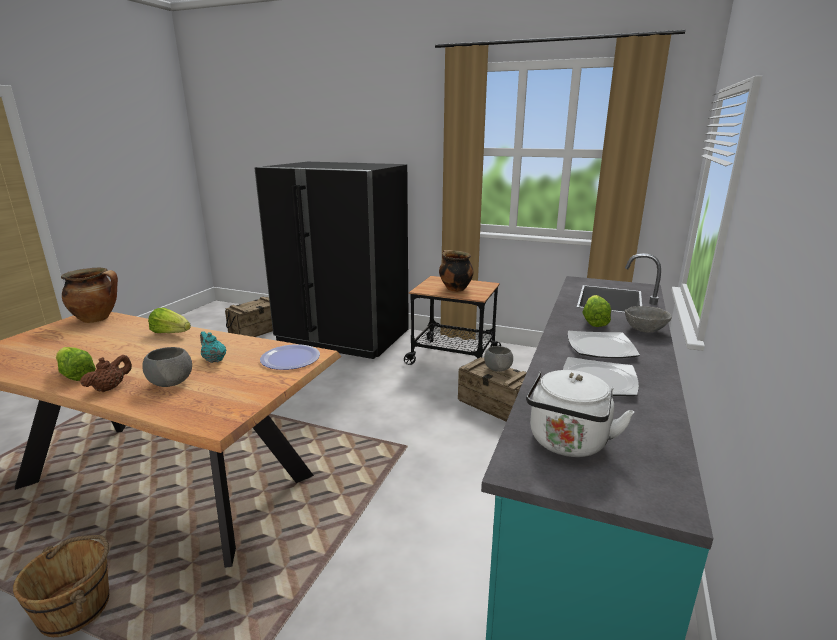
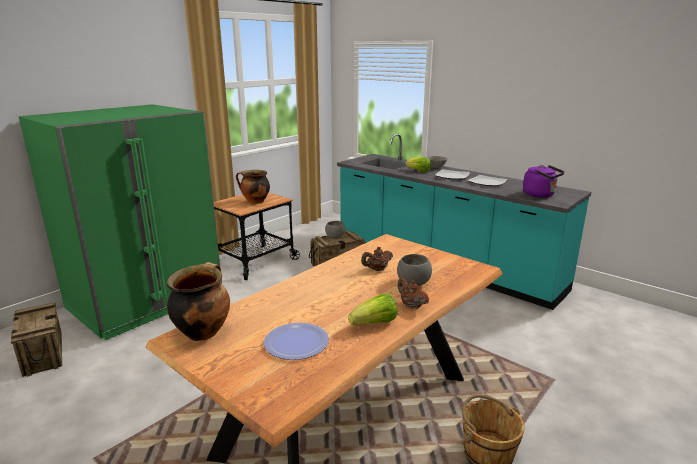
camera: 70 degrees left, 0 degrees up
(171, 333) = (298, 288): lettuce -> none
(214, 360) = (377, 269): turquoise teapot -> brown teapot
(290, 358) = (391, 246): plate -> plate (296, 342)
(343, 337) = (146, 300): black fridge -> green fridge
(567, 444) = (540, 195): white kettle -> purple kettle

